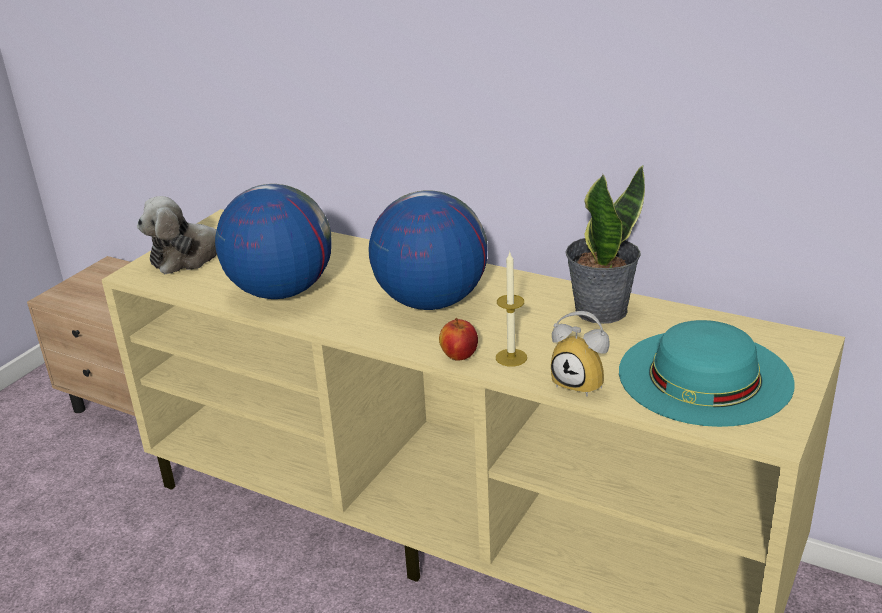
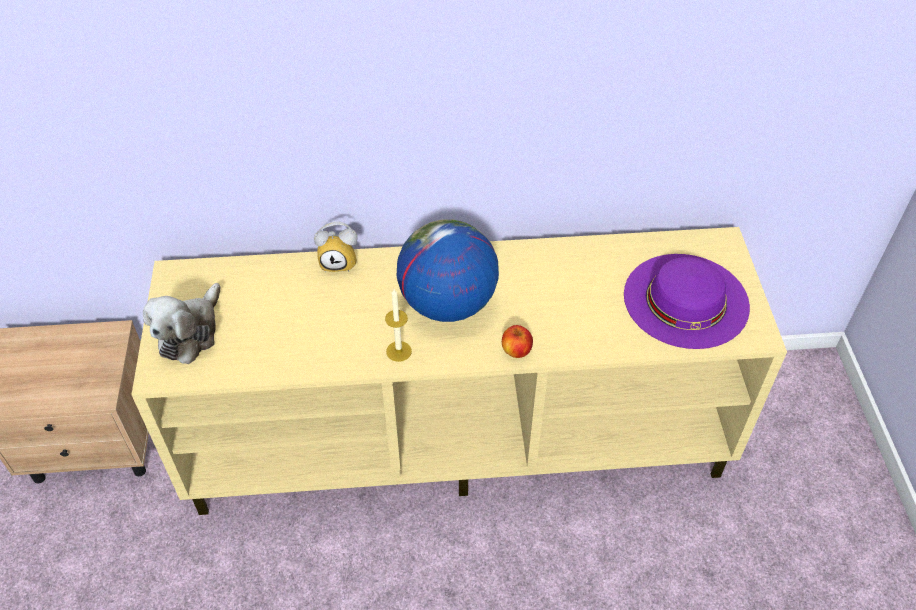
camera: 35 degrees left, 20 degrees up
(281, 291) = (316, 341): globe -> none
(511, 357) = (553, 337): candle -> candle (399, 351)
(582, 383) = (618, 341): alarm clock -> alarm clock (340, 262)
(600, 310) = (574, 263): potted plant -> none
(704, 376) = (686, 300): turquoise hat -> purple hat

